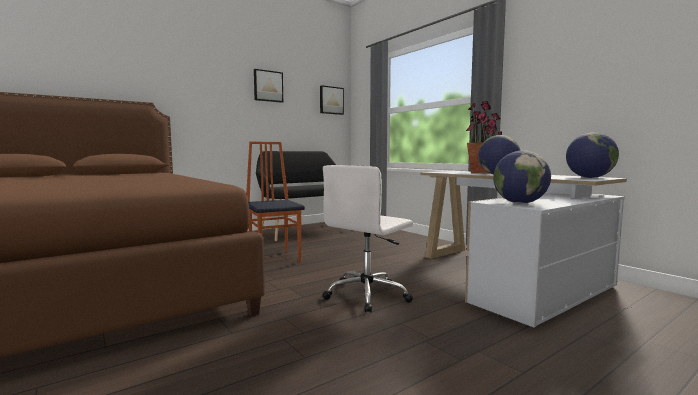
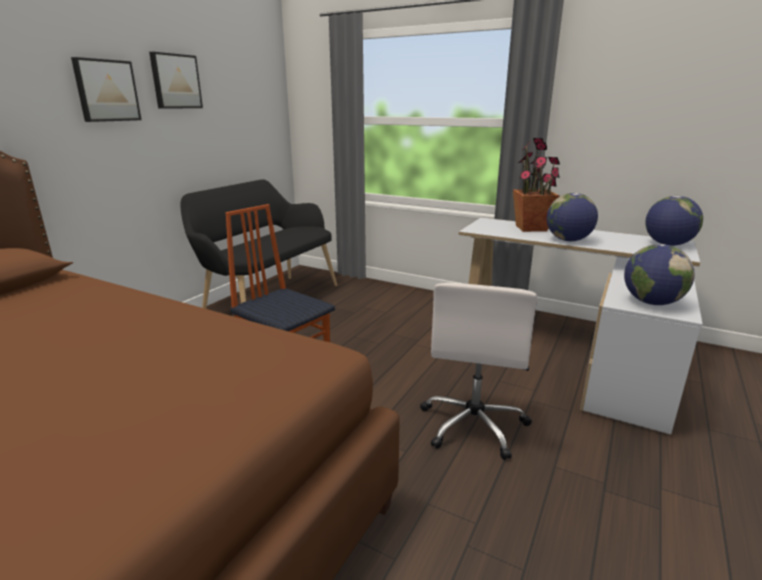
camera: 25 degrees left, 15 degrees up
(331, 100) = (264, 97): picture -> picture (106, 90)

